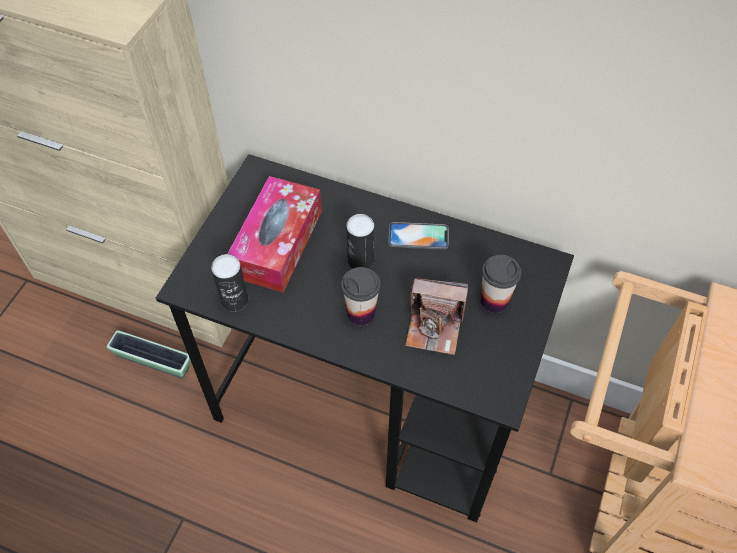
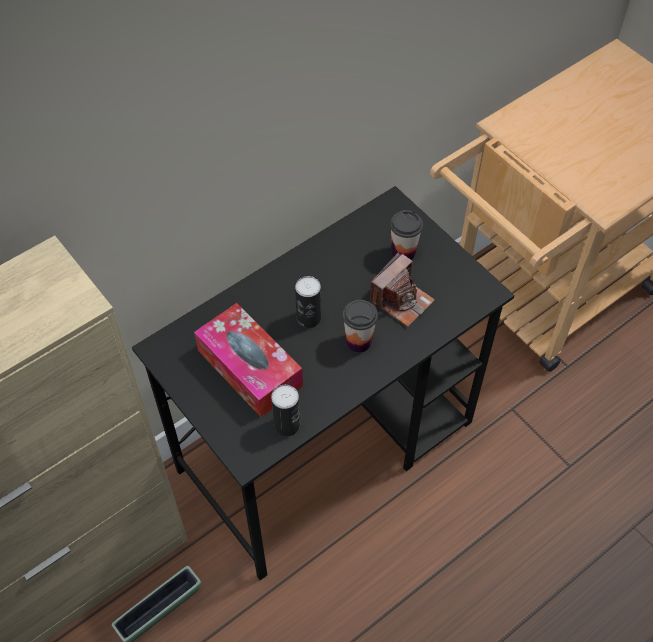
camera: 60 degrees left, 0 degrees up
(418, 236) = (312, 269): phone -> none

